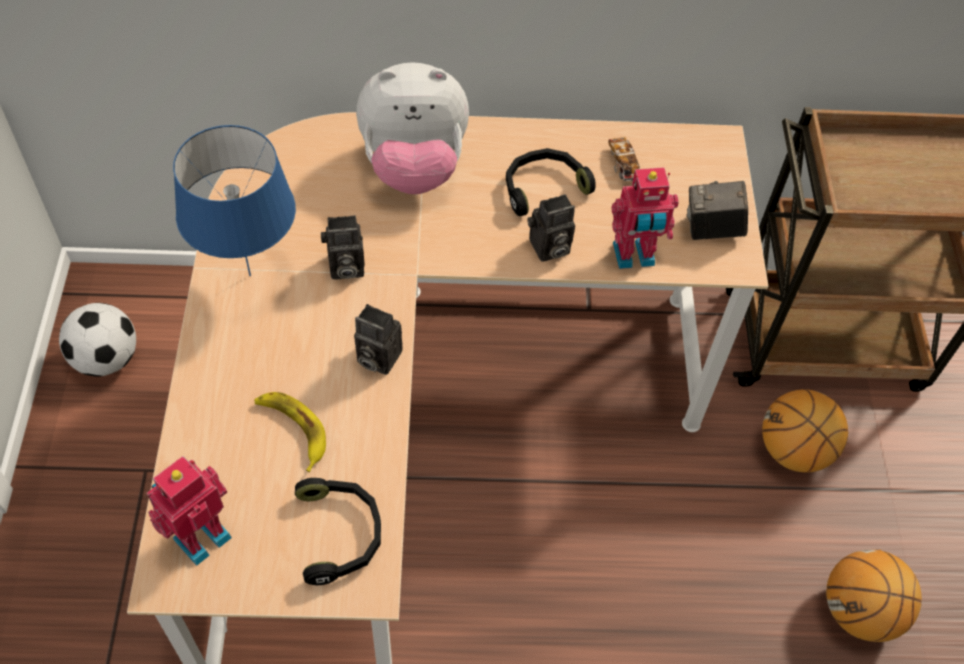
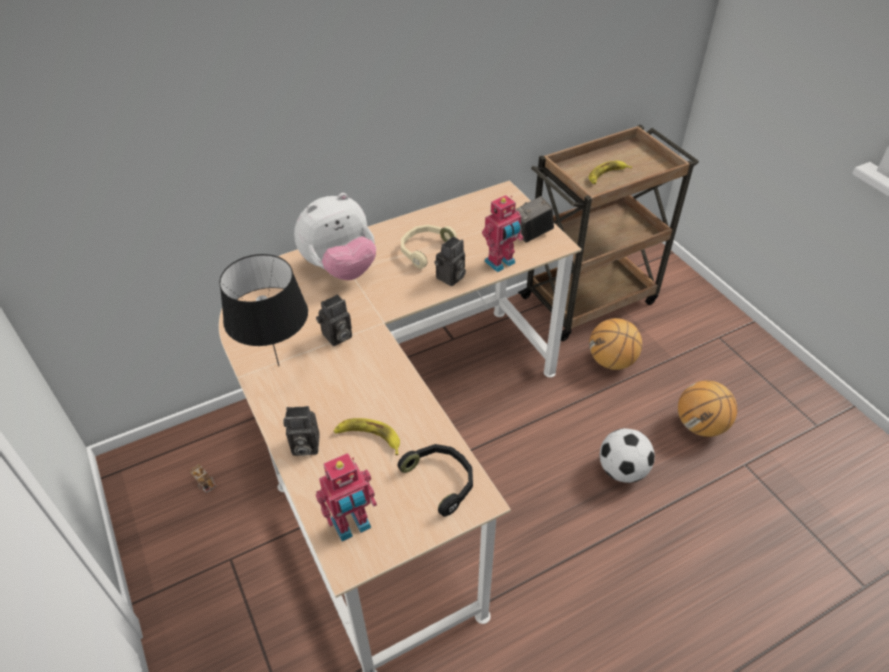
camera: 25 degrees left, 10 degrees down
(106, 359) = (159, 504): football -> football (622, 470)
(199, 535) = (352, 525): toy robot -> toy robot turned 135 degrees counterclockwise
(250, 274) = (278, 365): blue table lamp -> black table lamp
(376, 357) = (392, 376): camera -> camera (303, 446)
(543, 187) = (424, 249): black headphones -> beige headphones
(623, 165) = (460, 222): toy car -> toy car (204, 481)
(894, 181) = (606, 175): none -> banana

